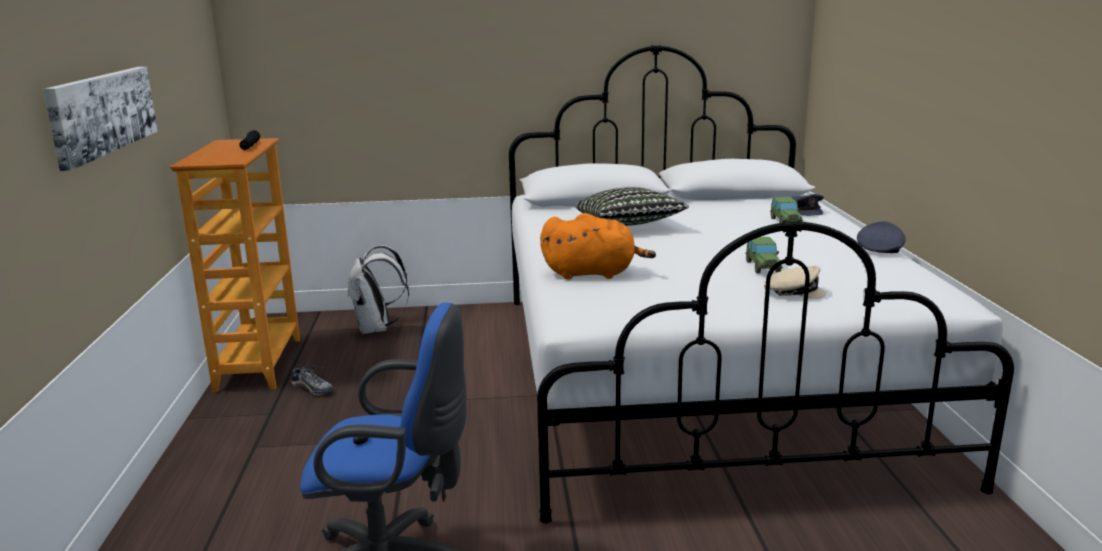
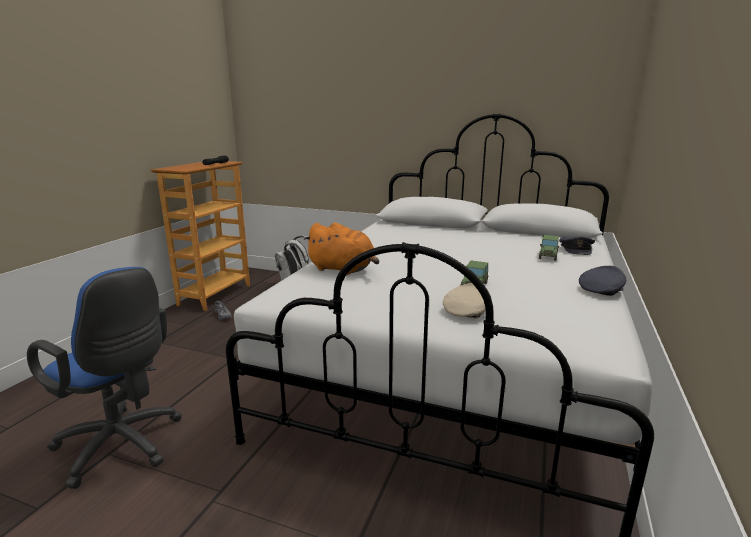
camera: 25 degrees right, 0 degrees up
(102, 113) = (78, 129): picture -> none
(629, 225) = (424, 241): pillow -> none
(793, 292) = (466, 311): beige cap -> beige cap turned 90 degrees counterclockwise

